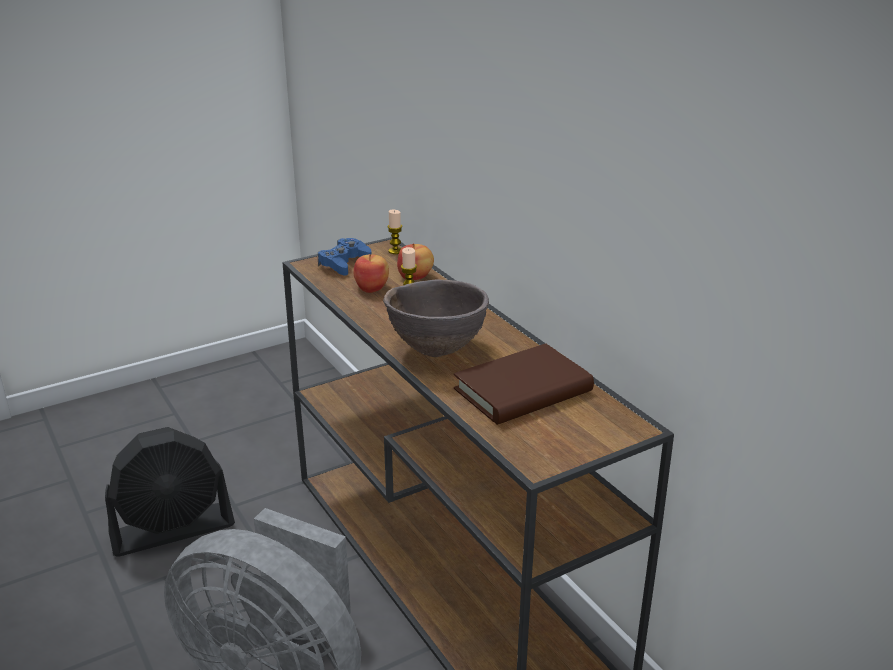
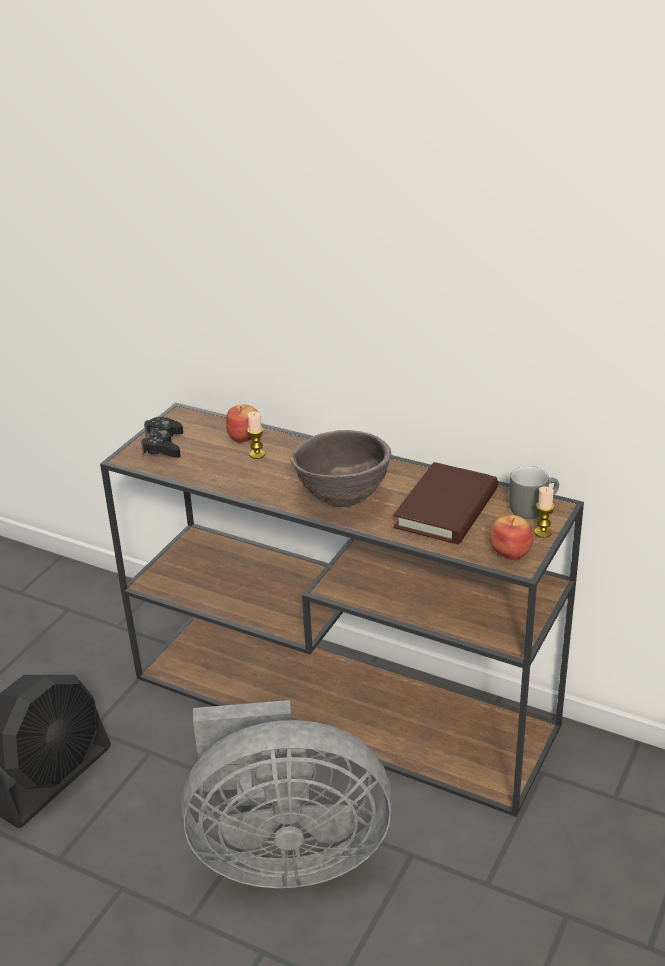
camera: 30 degrees left, 5 degrees up
(344, 263) = (163, 445): blue game controller -> black game controller
(372, 287) = (218, 461): apple -> apple (510, 551)
(395, 251) = (196, 417): candle -> candle (543, 532)
(610, 419) = (531, 507): none -> grey mug

